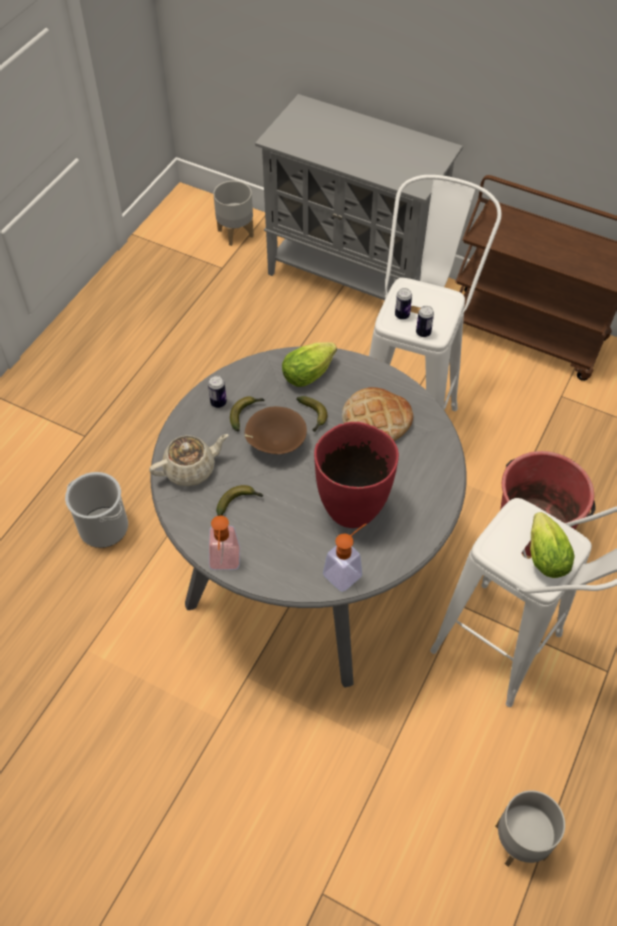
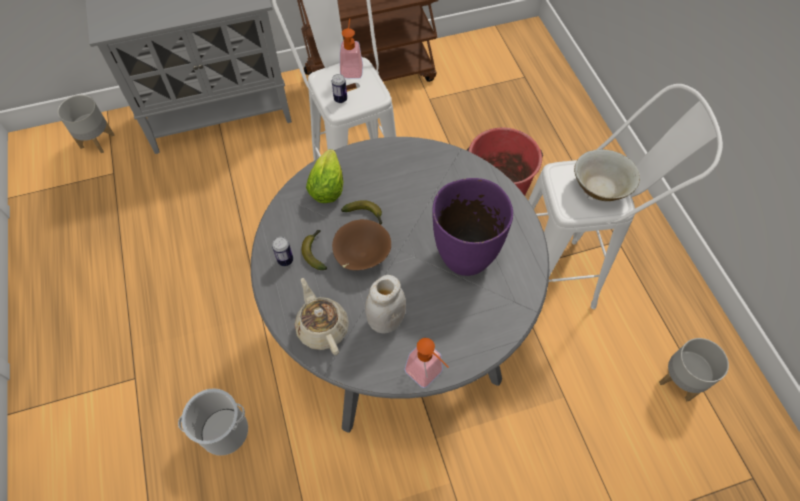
camera: 45 degrees left, 5 degrees up
(191, 469) = (322, 327): beige teapot -> beige teapot turned 45 degrees counterclockwise
(239, 502) = (386, 320): banana -> white jar
(347, 571) = (512, 303): soap dispenser -> soap dispenser (352, 68)
(352, 507) = (464, 256): red vase -> purple vase
(376, 420) = (410, 183): bread -> none
(423, 333) = (368, 101): can -> none
(544, 553) = (600, 187): lettuce -> beige bowl

